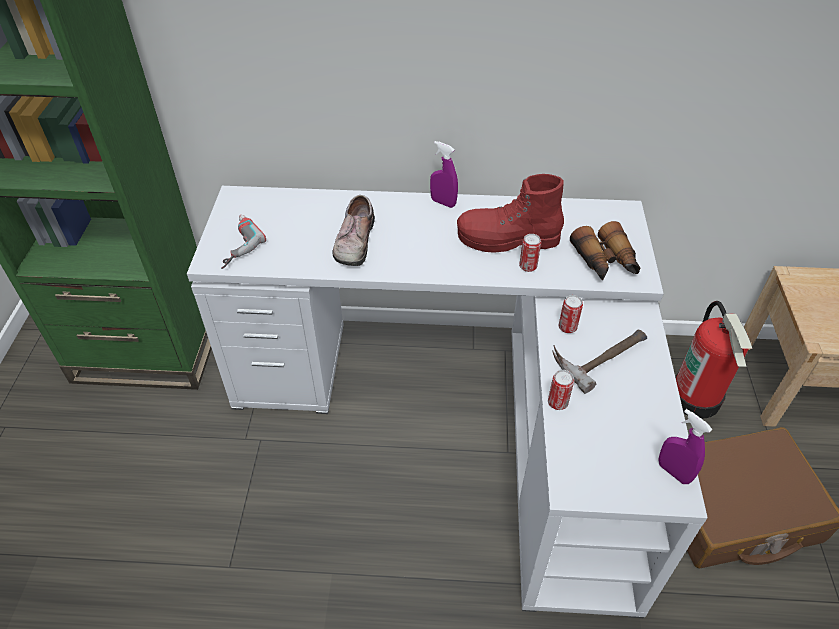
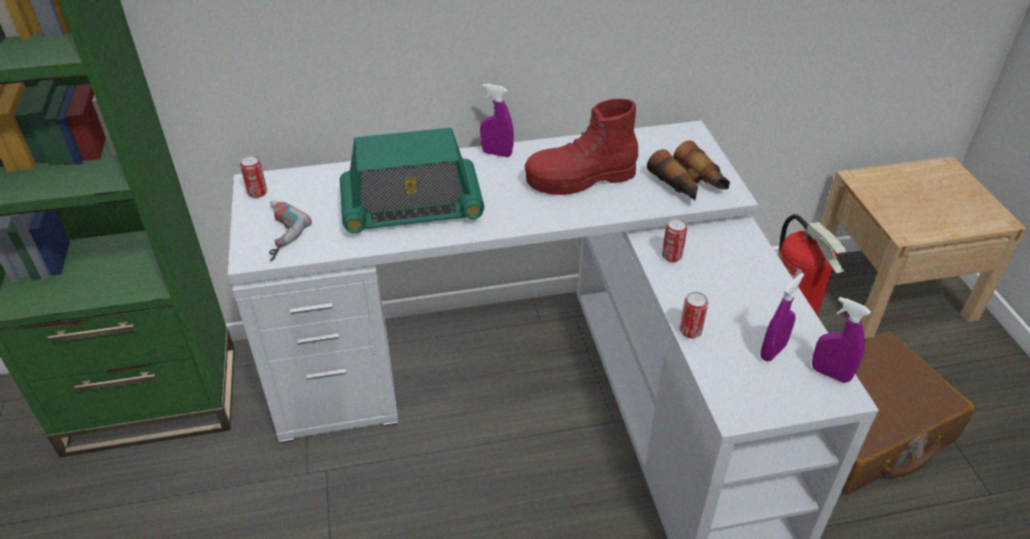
camera: 15 degrees left, 5 degrees down
(353, 241) = (412, 208): shoe -> radio
(528, 266) = (612, 202): can -> can (257, 193)
(599, 353) = (713, 276): hammer -> none
(627, 438) = (773, 351): none -> purple spray bottle

